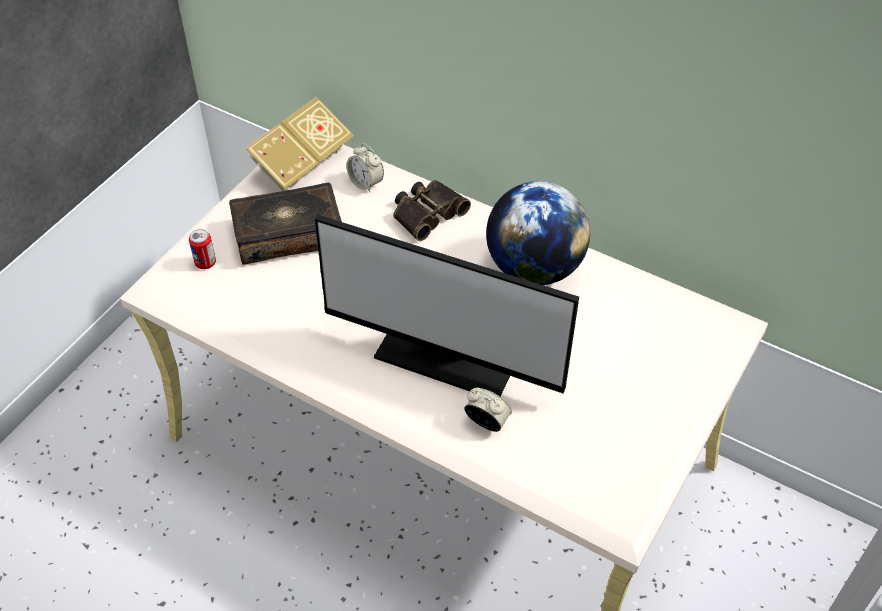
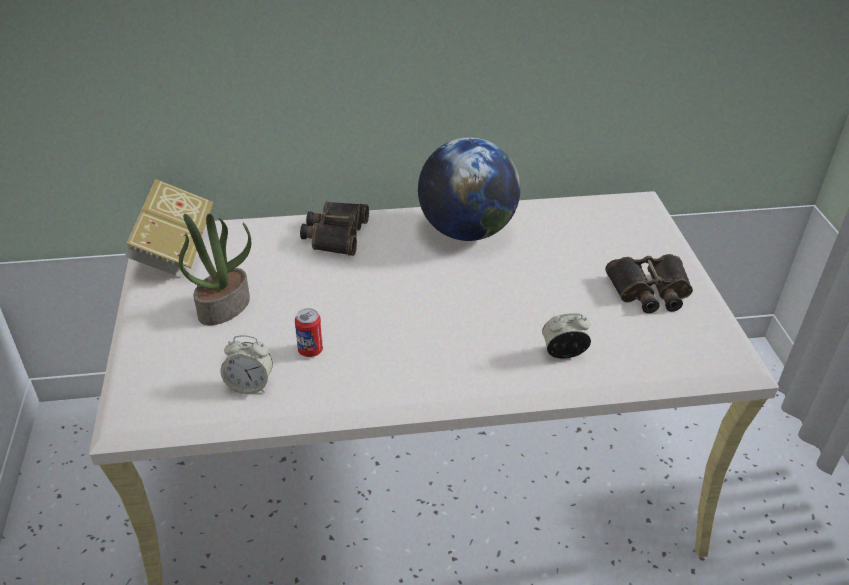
camera: 40 degrees left, 10 degrees down
(205, 263) = (162, 371): can -> can (310, 350)
(288, 234) = (224, 307): book -> potted plant
(366, 183) = (255, 237): alarm clock -> alarm clock (250, 385)
(449, 353) = (473, 321): monitor -> none
(625, 415) = (649, 291): none -> binoculars

